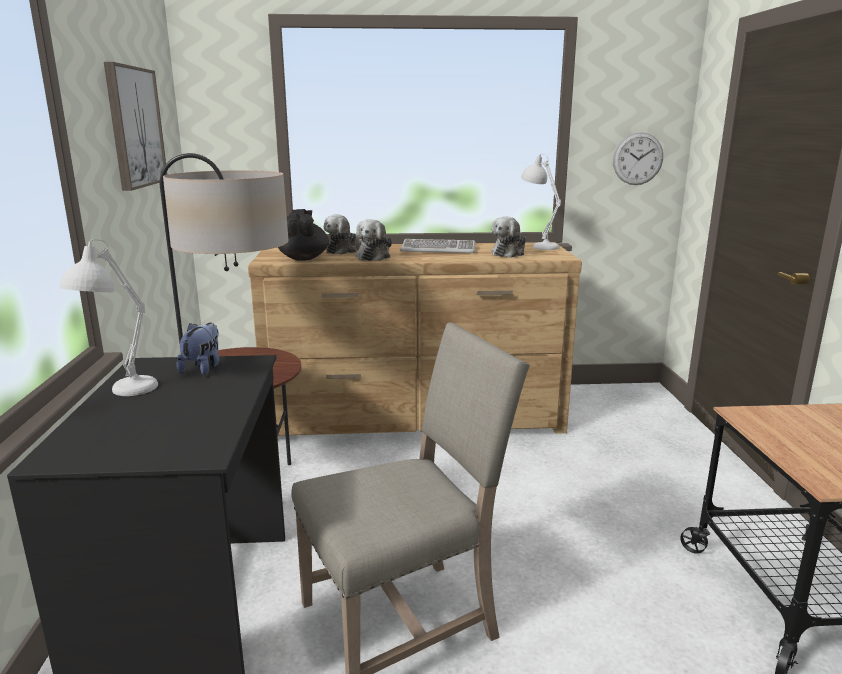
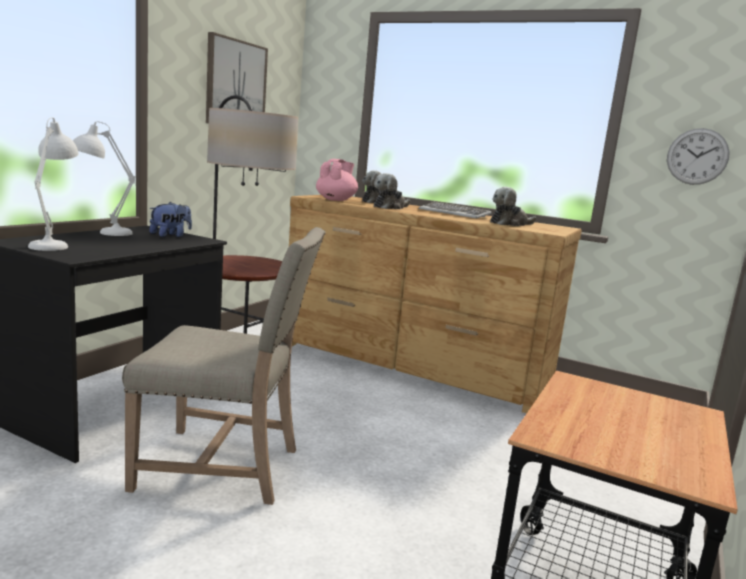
camera: 30 degrees right, 5 degrees down
(304, 258) = (336, 200): black teapot -> pink teapot
(538, 245) = (554, 226): white table lamp -> white table lamp (55, 244)

